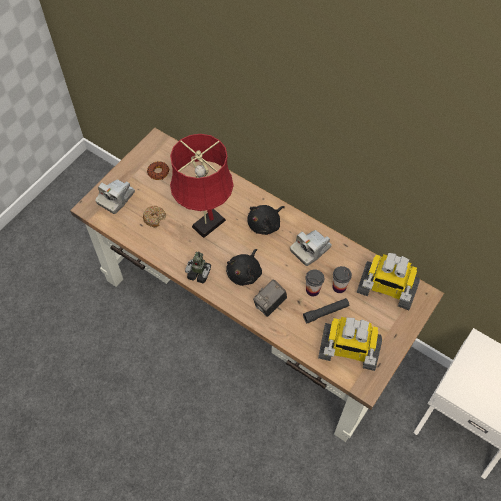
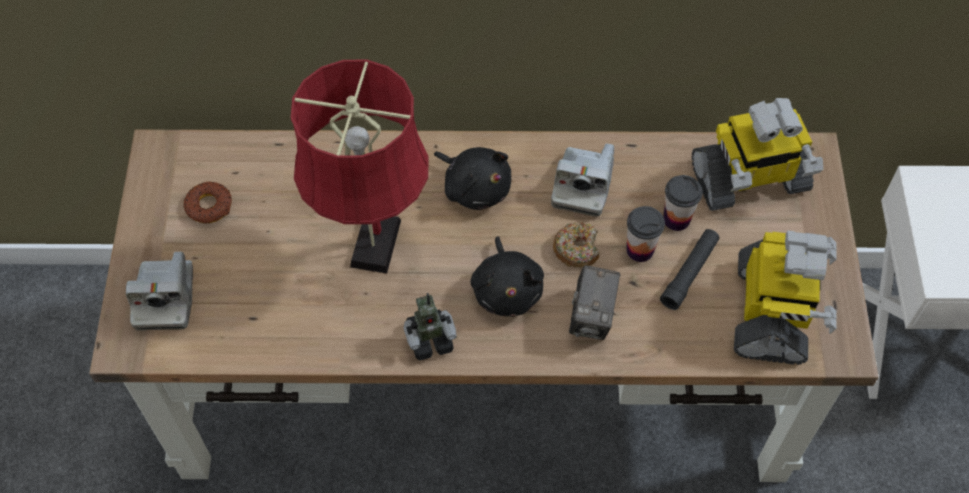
camera: 35 degrees left, 0 degrees up
(154, 218) = (268, 291): donut -> donut (577, 249)
(265, 224) = (475, 187): black plush toy -> black plush toy turned 60 degrees counterclockwise
(348, 351) = (772, 313): toy robot -> toy robot turned 60 degrees counterclockwise

